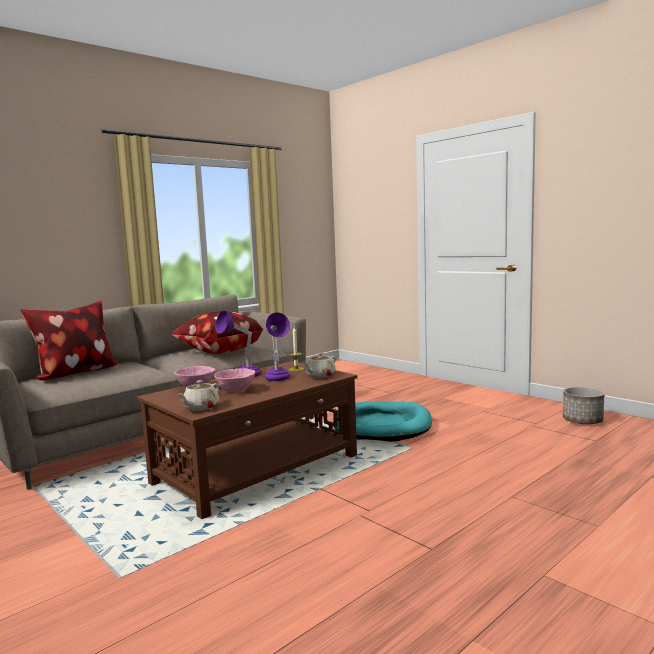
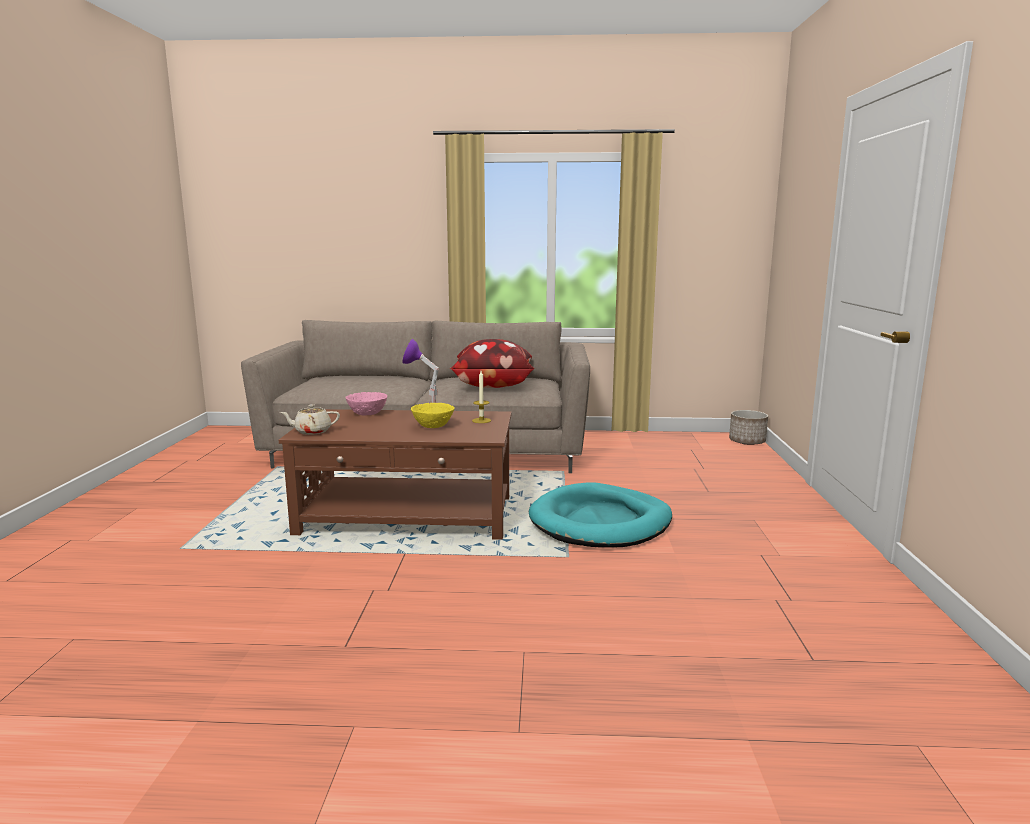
camera: 45 degrees right, 5 degrees up
(75, 374) = (352, 379): pillow -> none
(236, 390) = (376, 425): pink bowl -> none
(278, 380) = (433, 426): purple table lamp -> yellow bowl
(320, 376) = (472, 433): beige teapot -> none
(582, 420) = (876, 629): planter -> planter (747, 442)

